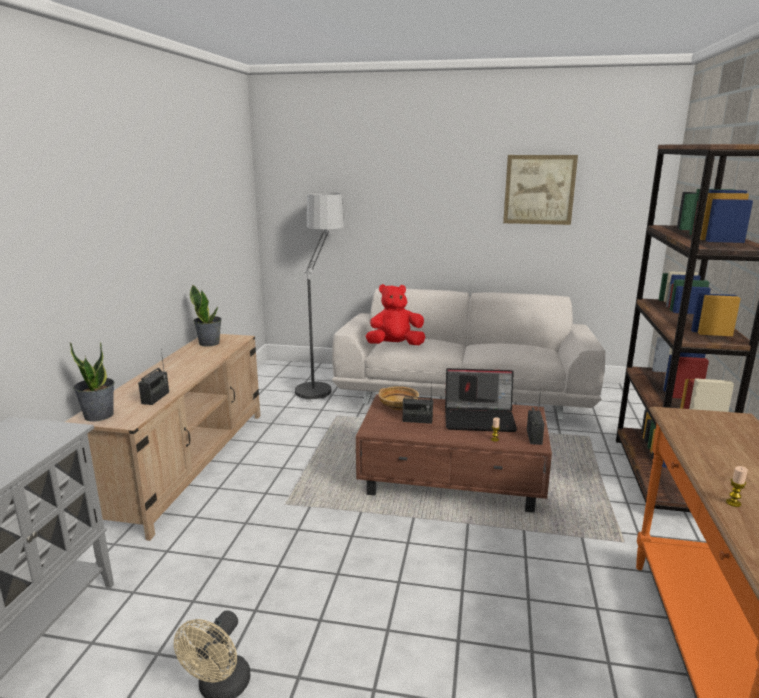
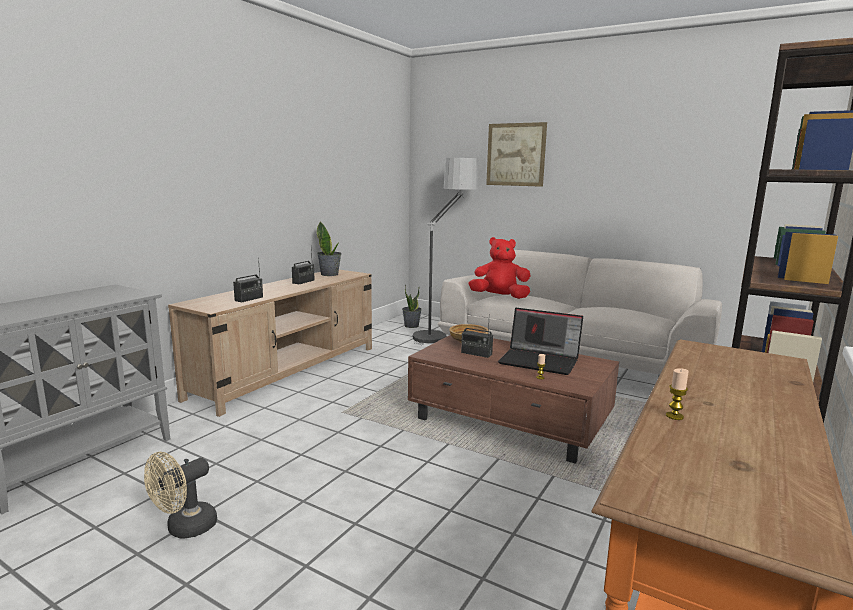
camera: 20 degrees right, 5 degrees down
(99, 415) = (197, 303): potted plant -> potted plant (411, 326)
(534, 437) = (585, 382): radio -> radio (303, 282)
(539, 189) = (673, 154): picture -> picture (516, 154)

